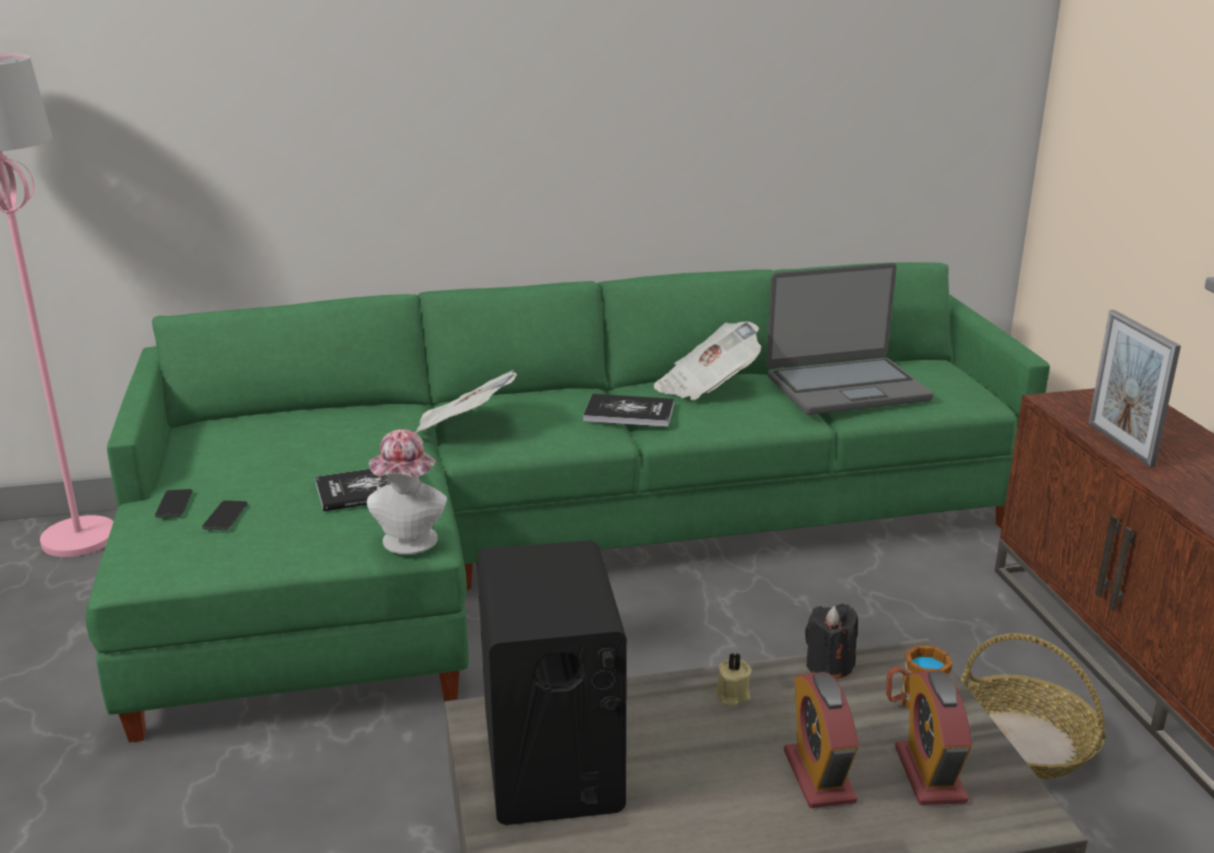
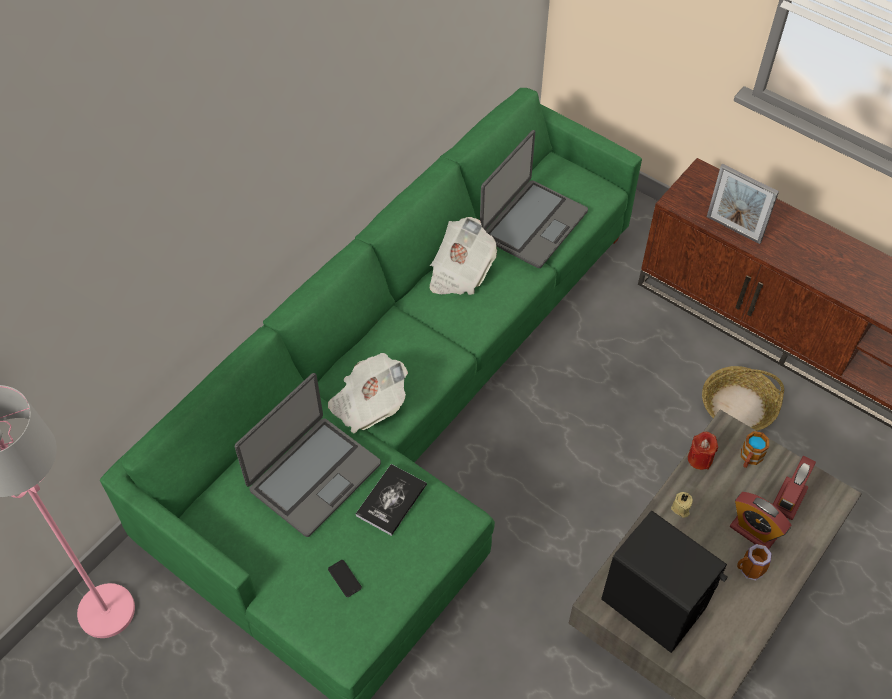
camera: 40 degrees left, 30 degrees up
(174, 504) = (298, 589): phone -> none
(327, 443) = (313, 476): none -> laptop
(409, 544) = (462, 526): hat -> none
(629, 412) = (443, 327): book -> none
(752, 814) = (749, 571): none -> mug
(829, 665) = (700, 459): black candle -> red candle
(930, 775) = (788, 499): alarm clock -> alarm clock turned 75 degrees clockwise

